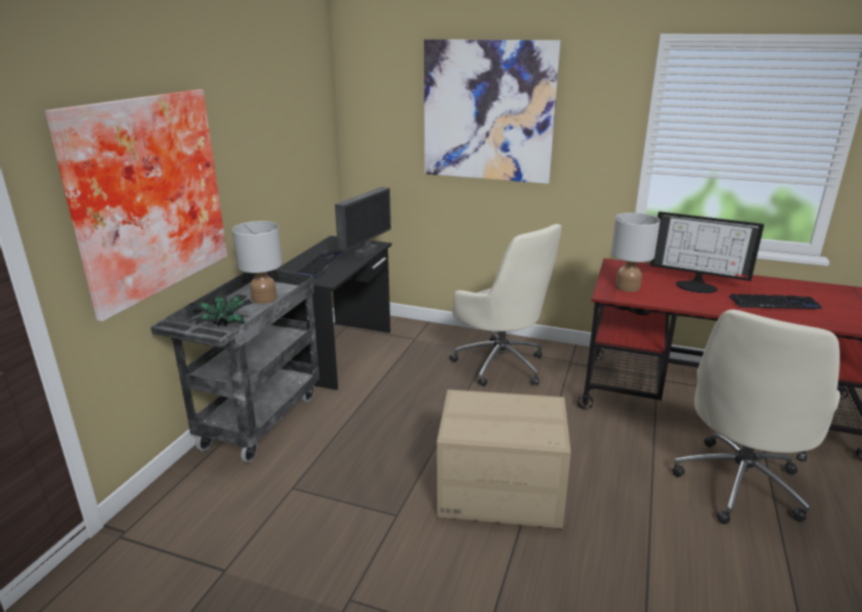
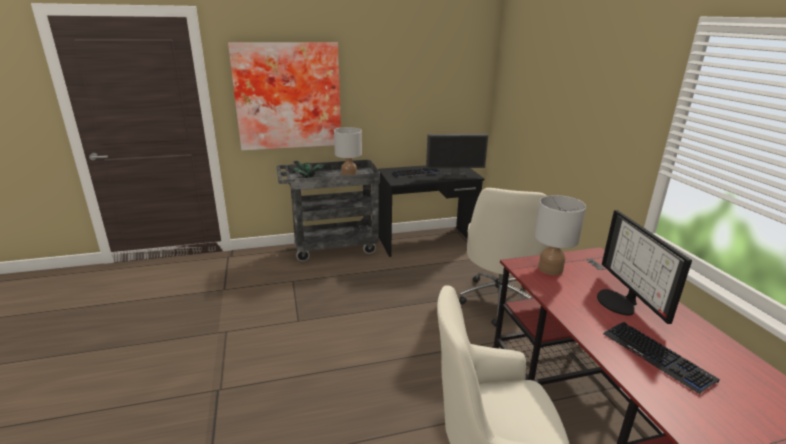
camera: 55 degrees right, 0 degrees up
(488, 111) = (565, 86): picture -> none
(499, 492) = (351, 351): cardboard box -> none

